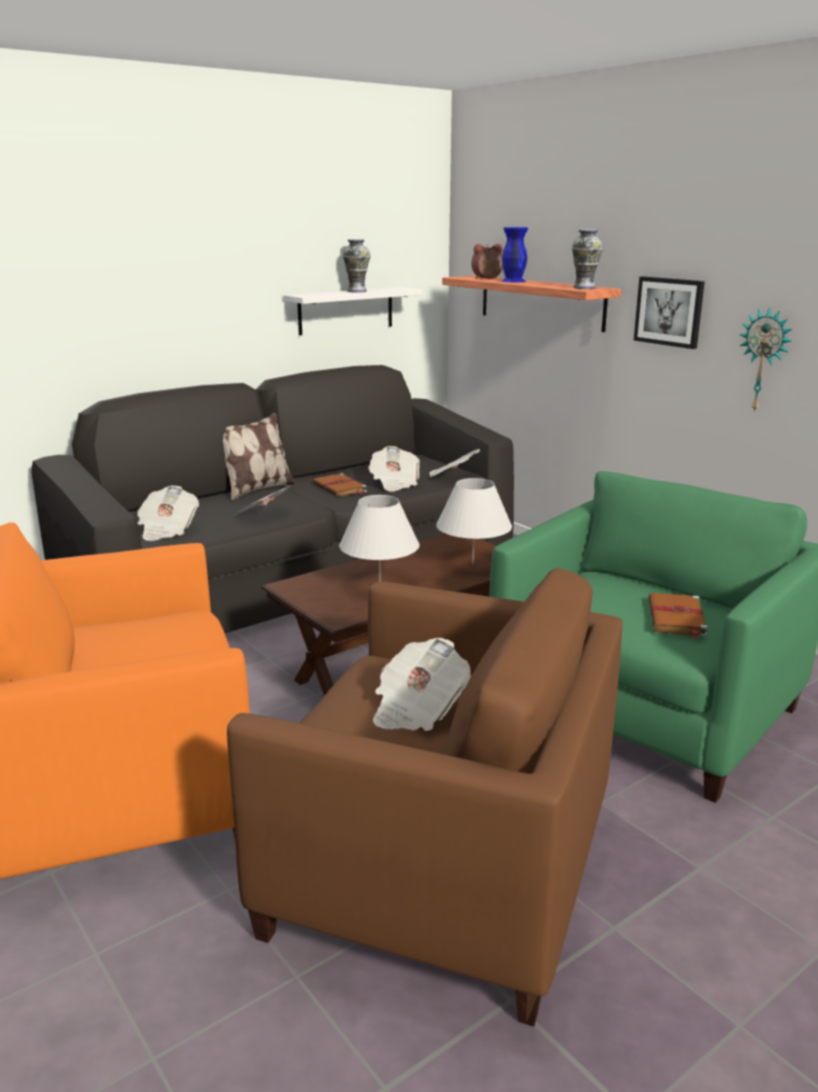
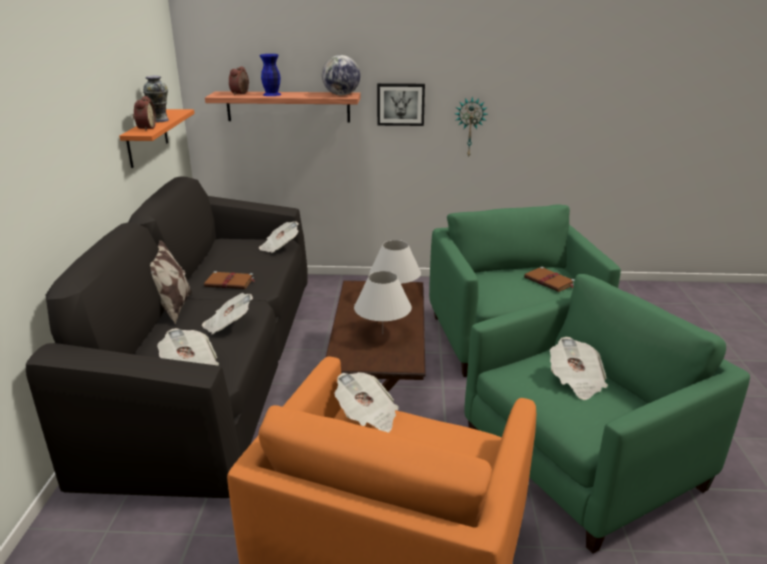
camera: 50 degrees left, 5 degrees up
(320, 293) = (145, 128): none -> alarm clock
(346, 310) = (147, 138): white shelf -> orange shelf
(394, 483) = (255, 265): newspaper -> newspaper (367, 416)
(440, 865) = (581, 461): brown armchair -> green armchair
(583, 288) = (341, 95): vase -> globe

